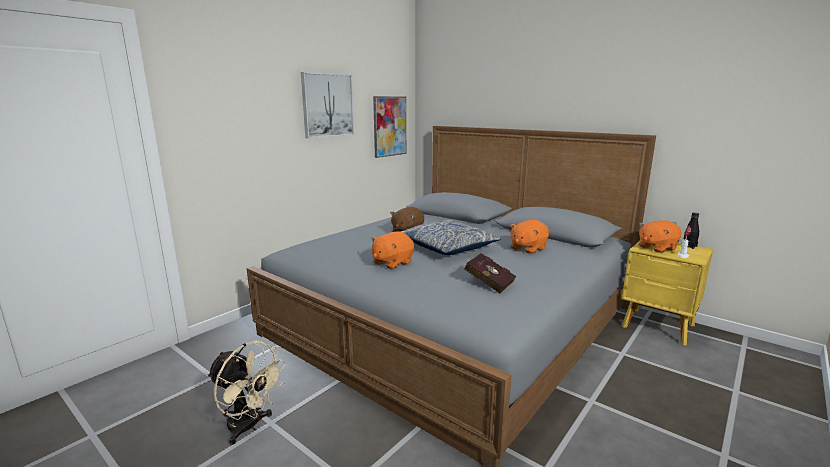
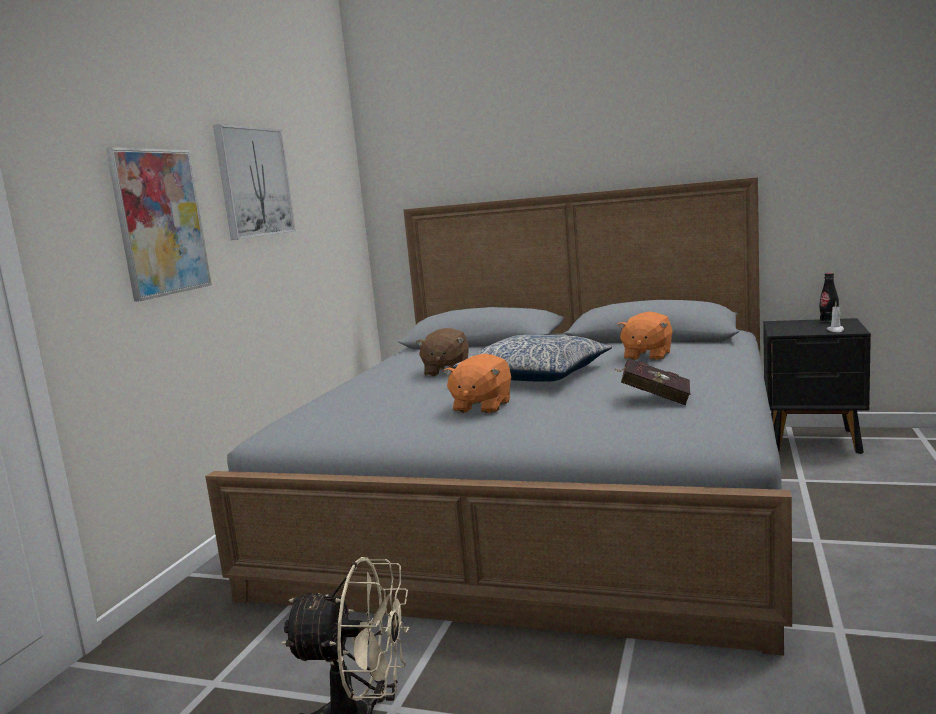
camera: 20 degrees left, 5 degrees down
(389, 126) = (335, 216): picture -> picture (160, 222)
(656, 248) = (796, 328): orange plush toy -> none
(658, 327) = (815, 441): yellow nightstand -> black nightstand

